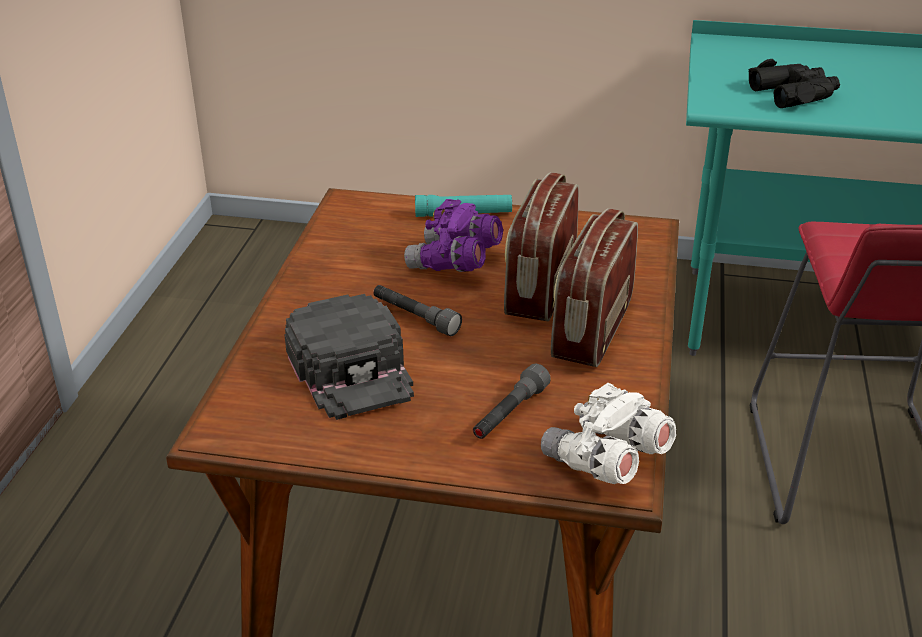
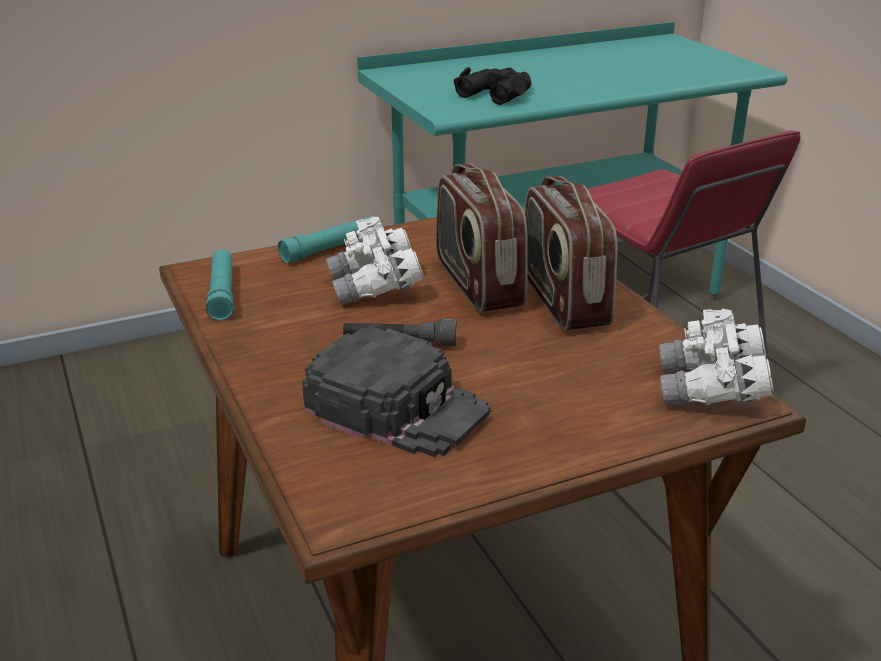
camera: 35 degrees left, 5 degrees down
(342, 227) = (222, 293): none -> turquoise flashlight
(454, 263) = (375, 289): purple binoculars -> white binoculars
(509, 414) = (588, 387): grey flashlight -> none

